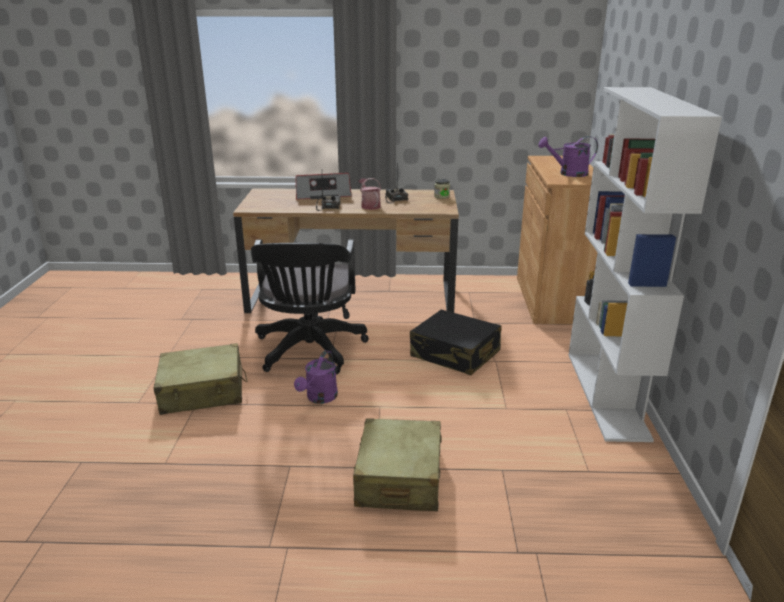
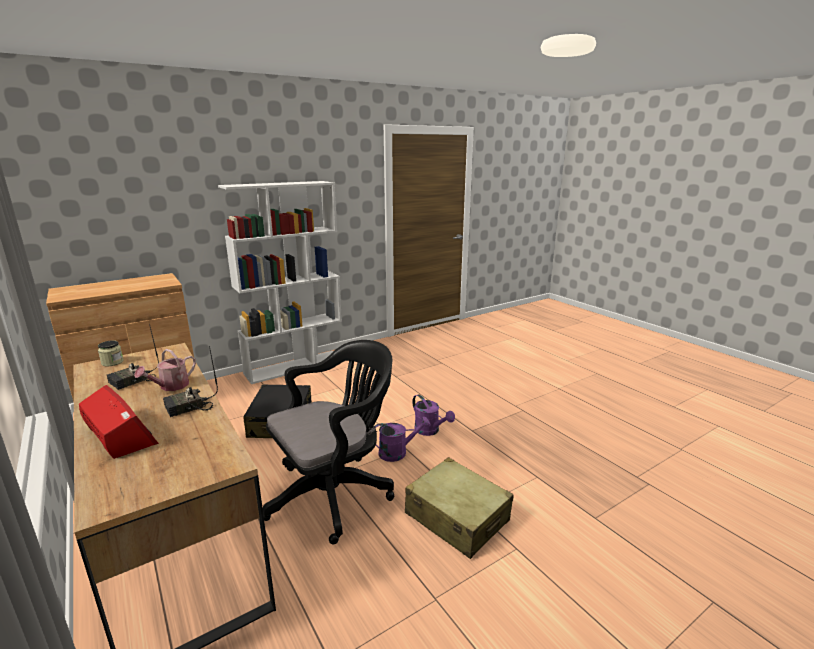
camera: 125 degrees left, 5 degrees down
(399, 479) = (436, 397): beige suitcase -> none
(568, 173) = (138, 283): purple watering can -> purple watering can (430, 431)

